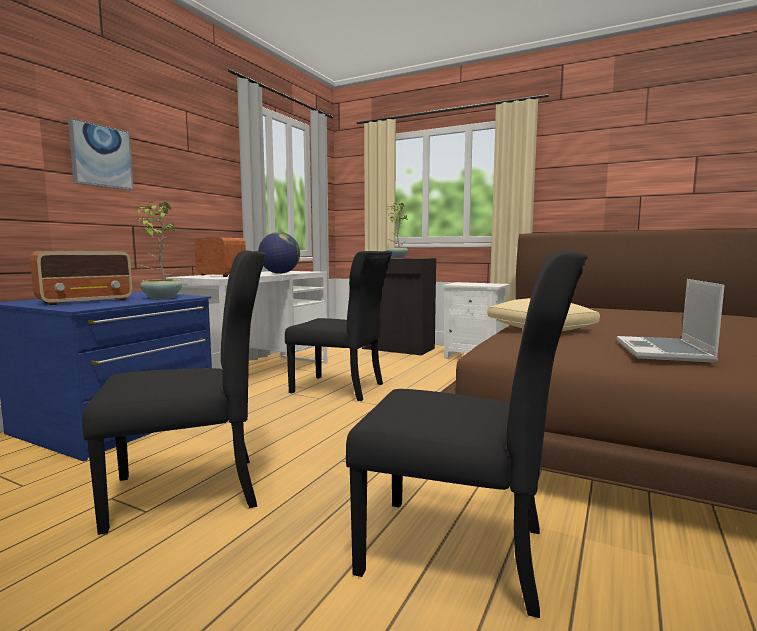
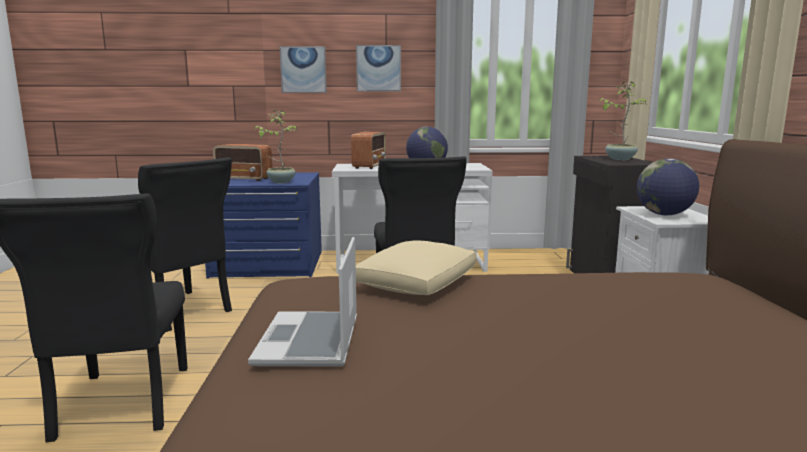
camera: 60 degrees right, 5 degrees up
(184, 169) = (378, 68): none -> picture
(477, 284) = (664, 214): none -> globe
(664, 351) = (310, 342): laptop -> laptop turned 75 degrees counterclockwise

